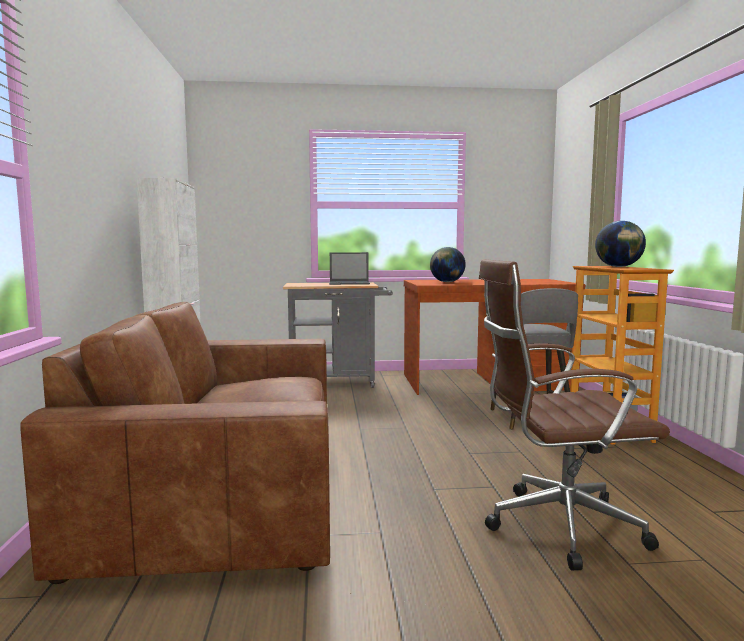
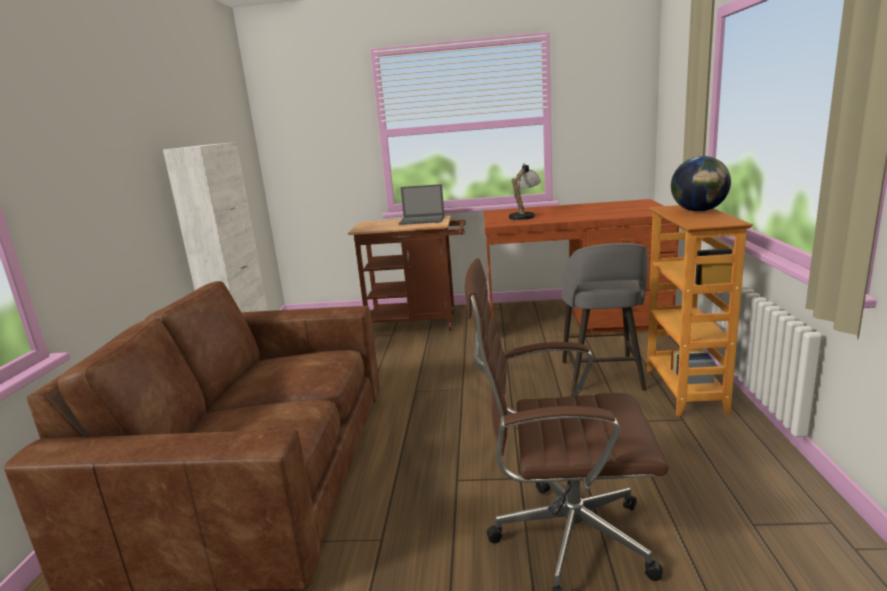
camera: 10 degrees right, 10 degrees up
(338, 382) = (418, 323): grey cart -> brown cart
(447, 282) = (524, 216): globe -> table lamp

